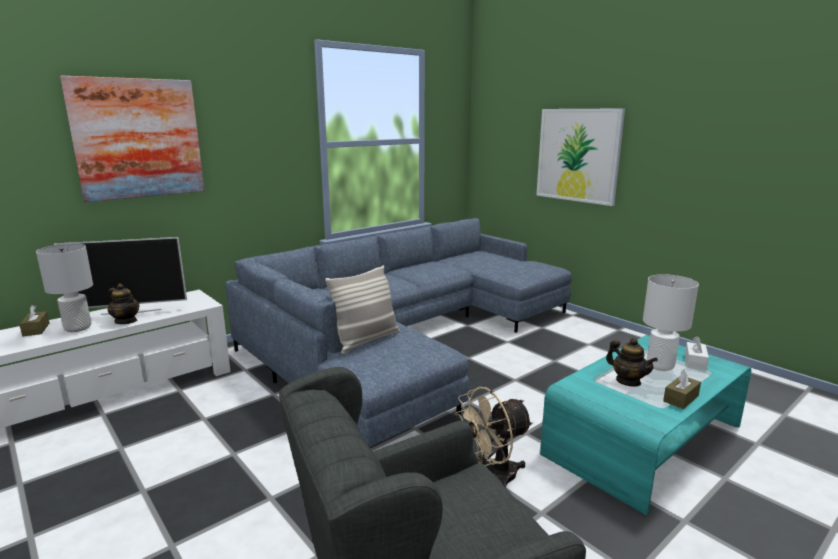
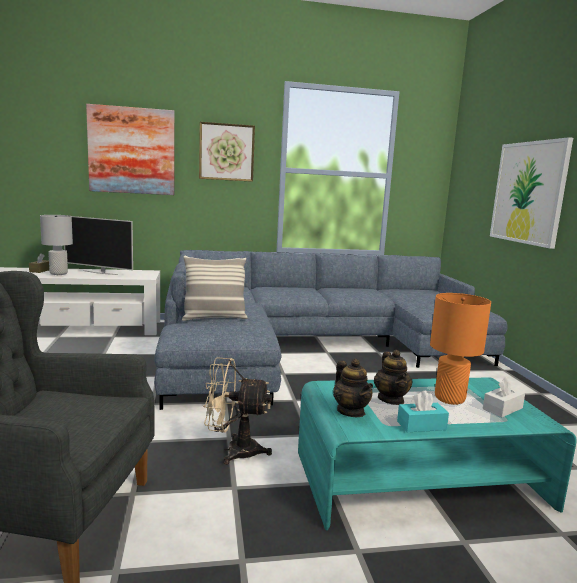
camera: 30 degrees right, 5 degrees down
(126, 321) = (88, 276): teapot -> teapot (351, 411)
(260, 129) = (226, 152): none -> picture
(659, 367) = (449, 401): white table lamp -> orange table lamp
(681, 398) = (421, 425): brown tissue box -> turquoise tissue box

